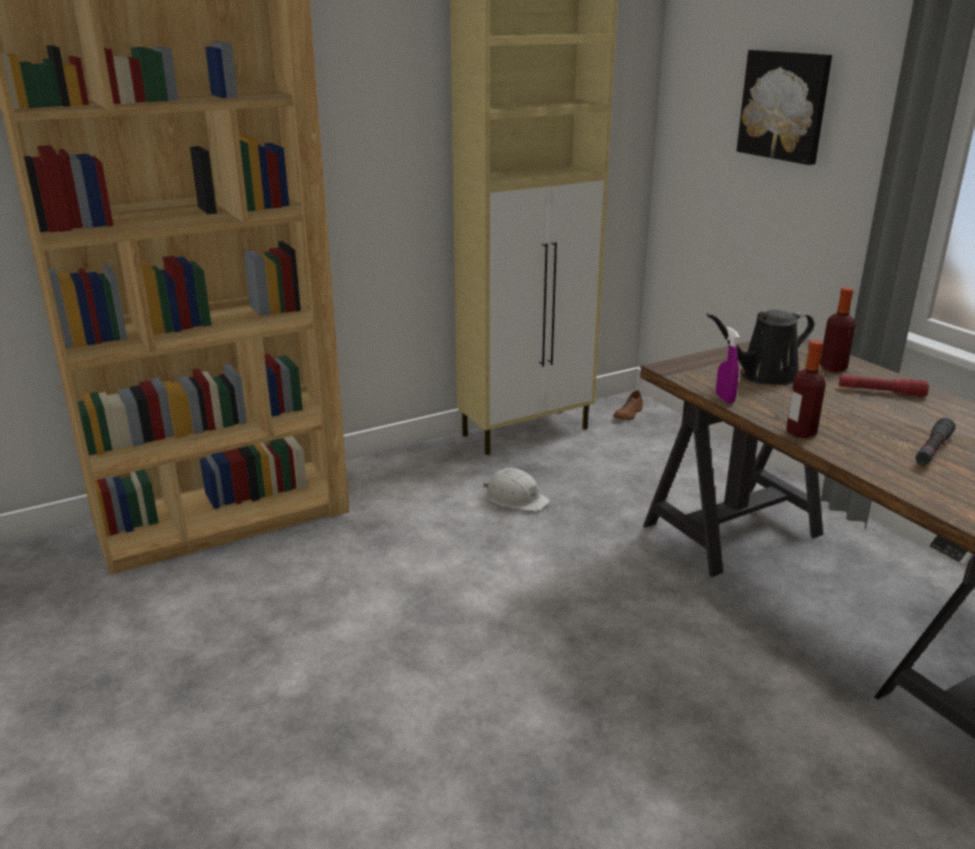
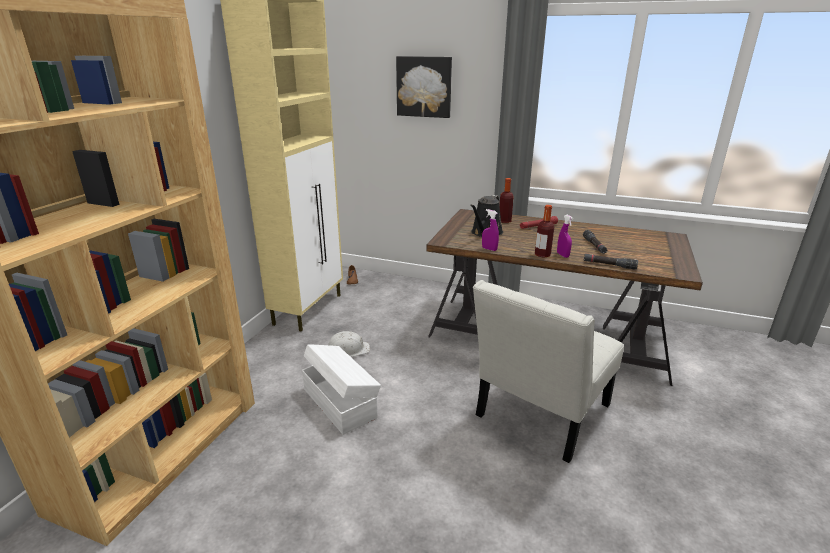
camera: 40 degrees left, 0 degrees up
(435, 553) = (340, 402): none -> white storage box
(675, 697) = (539, 414): none -> white chair
(837, 444) = (562, 255): none -> purple spray bottle
(898, 485) = (609, 265): none -> black flashlight

